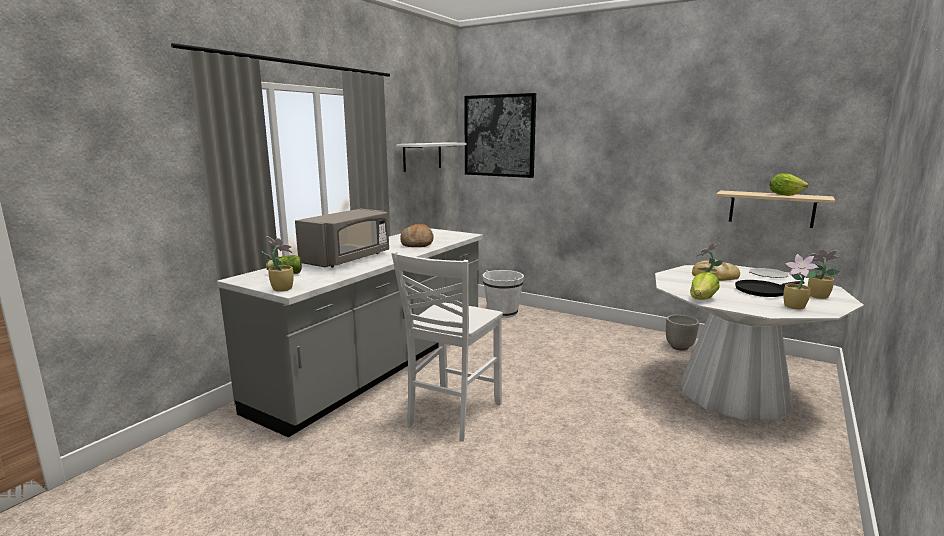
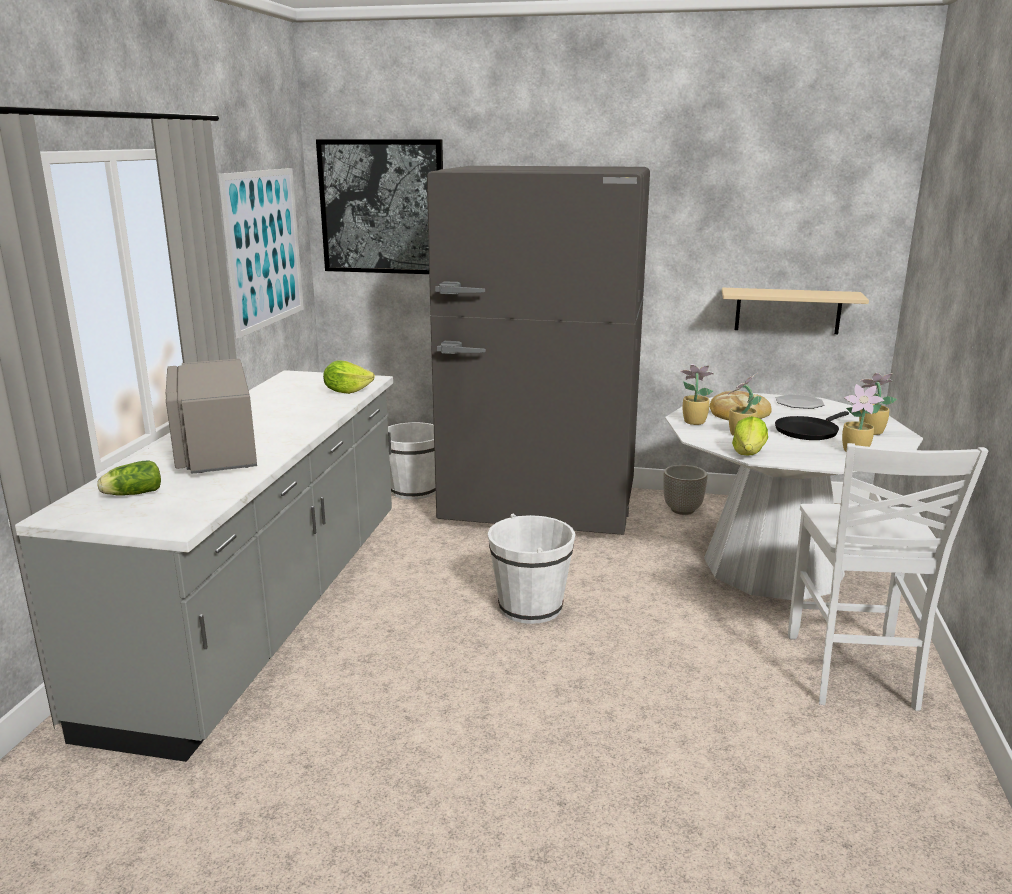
camera: 20 degrees left, 5 degrees up
(282, 289) = (158, 525): potted plant -> potted plant (693, 422)
(348, 259) = (215, 450): grey microwave -> grey microwave turned 150 degrees clockwise
(417, 244) = (306, 407): bread -> none
(422, 156) = (264, 249): white shelf -> picture
(452, 415) = (427, 670): white chair -> white chair (852, 673)
(539, 390) = (530, 607): none -> white bucket
(577, 332) = (539, 507): none -> grey fridge
(784, 195) = (806, 293): lettuce -> lettuce (346, 391)

